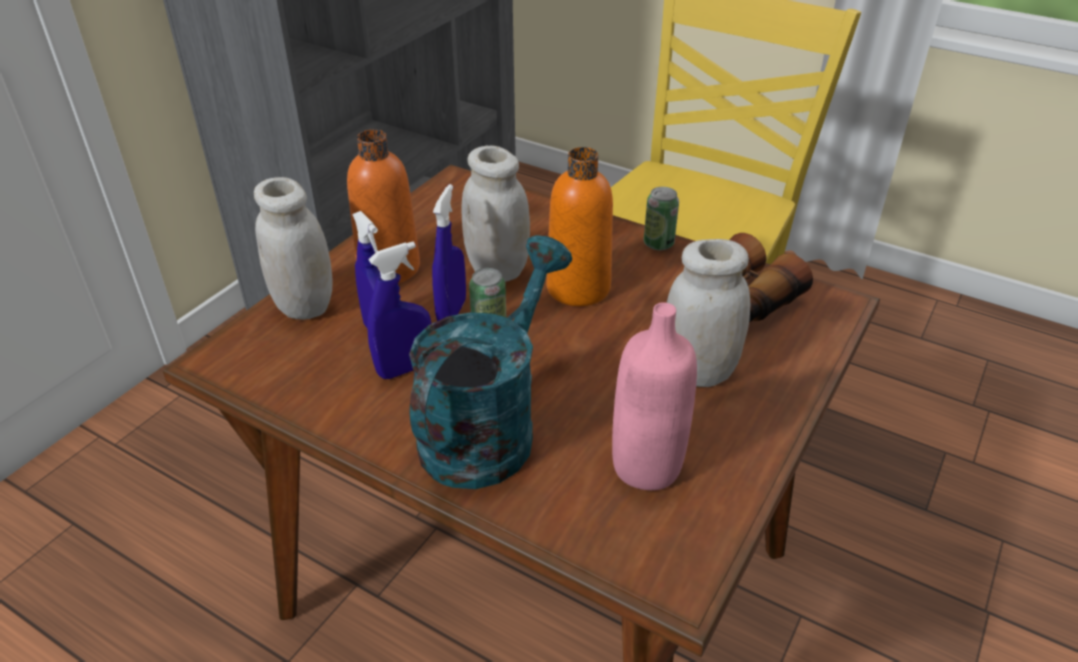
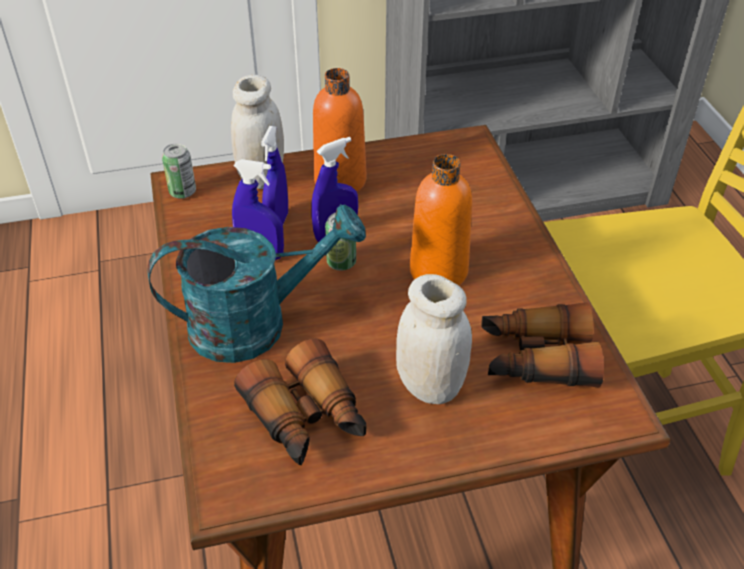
camera: 45 degrees right, 5 degrees up
(497, 269) = (404, 224): white jar -> none
(646, 466) = (307, 418): pink bottle -> binoculars
(658, 244) = (547, 276): can -> can (182, 192)

